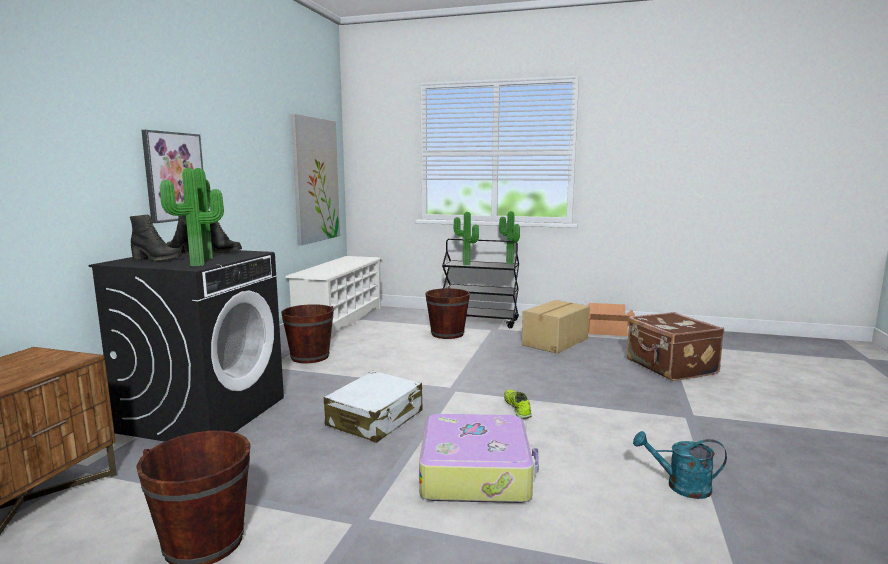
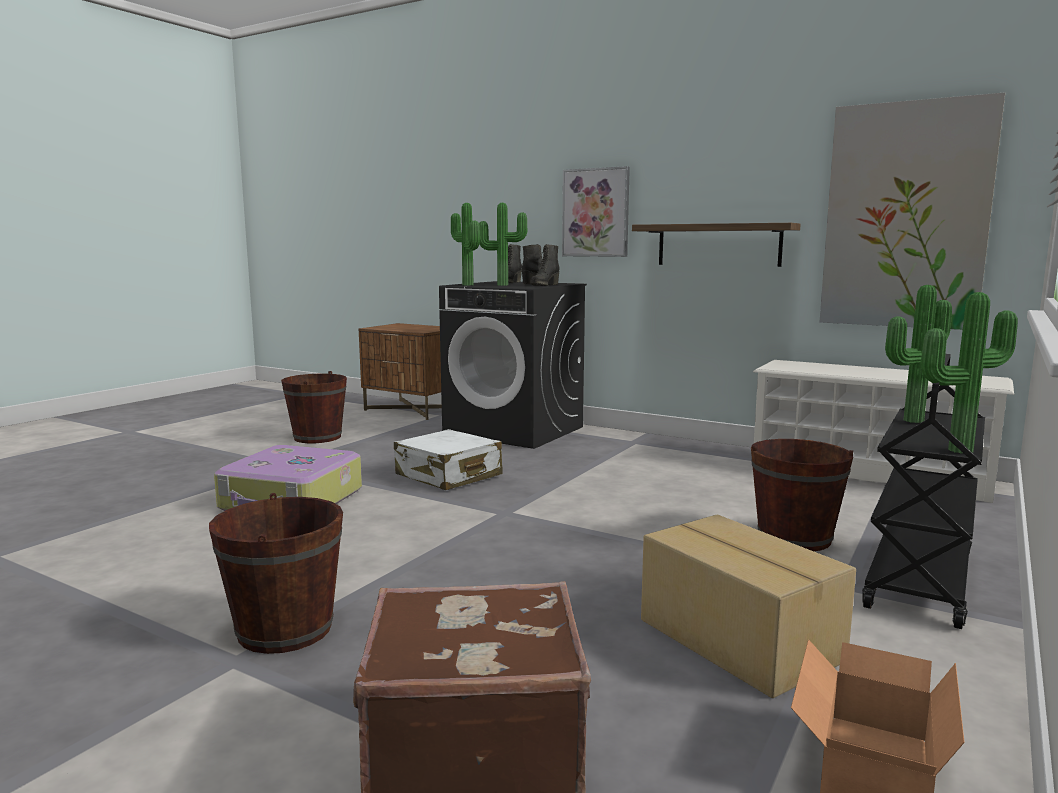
camera: 105 degrees right, 0 degrees up
(253, 201) = (718, 245): none -> shelf
(310, 357) = (668, 457): brown bucket -> brown bucket (285, 629)
(517, 408) = (408, 538): shoe -> none
(680, 486) = (121, 580): turquoise watering can -> none

